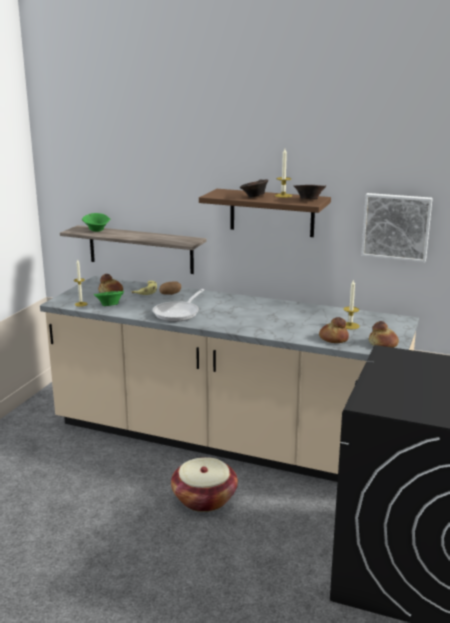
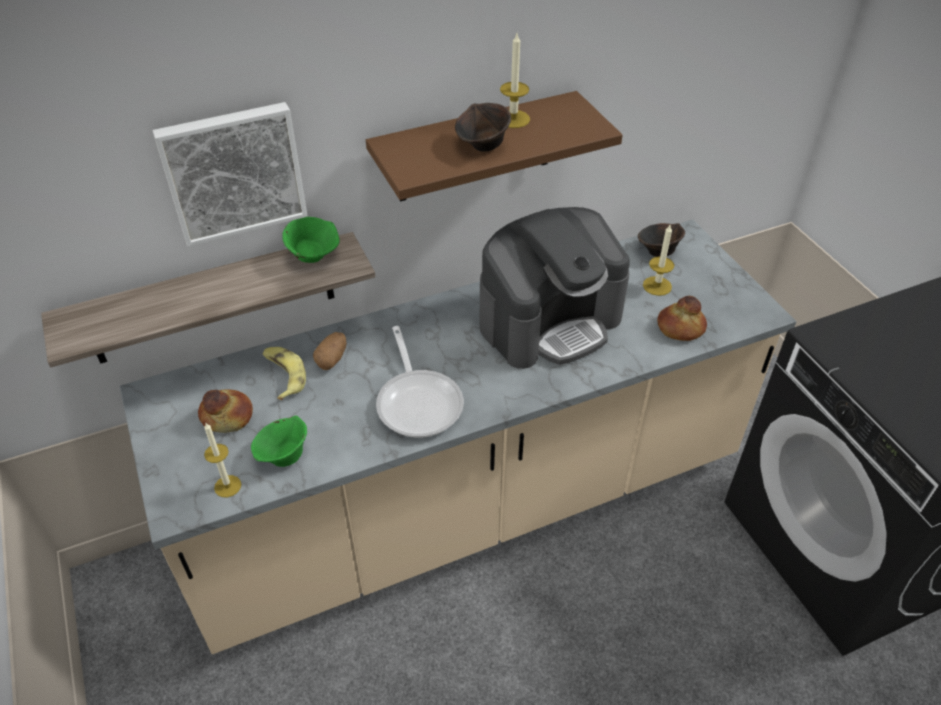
camera: 45 degrees left, 25 degrees up
(97, 230) = (119, 312): green bowl -> green bowl (314, 256)
(204, 499) = (567, 623): basket -> none
(275, 316) = (550, 321): none -> coffee machine
(308, 200) = (573, 118): brown bowl -> brown bowl (658, 251)
(383, 344) = (739, 302): bread -> none
(396, 226) = (671, 105): picture -> picture (233, 172)

